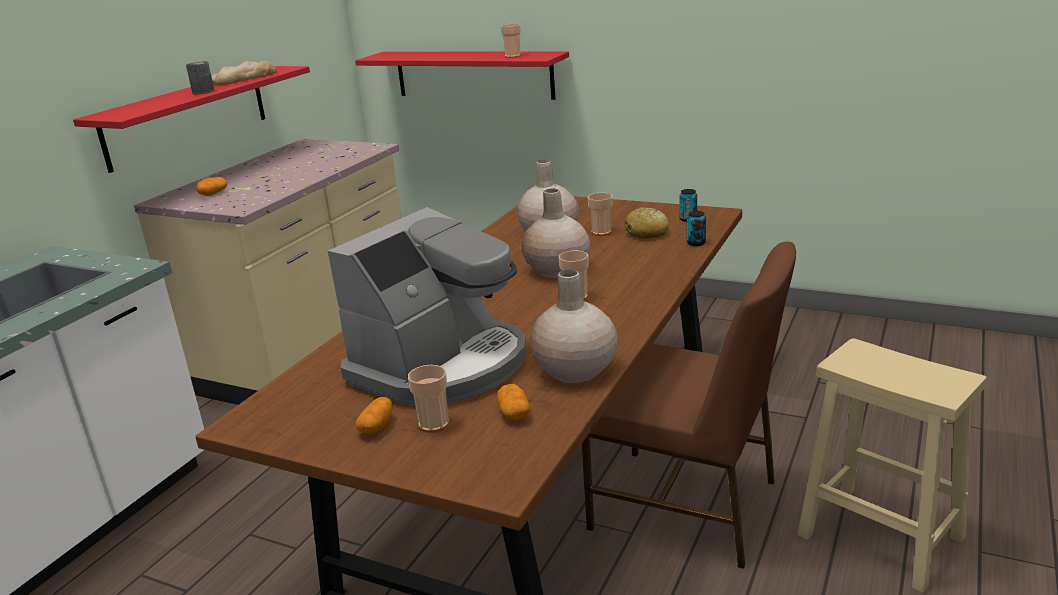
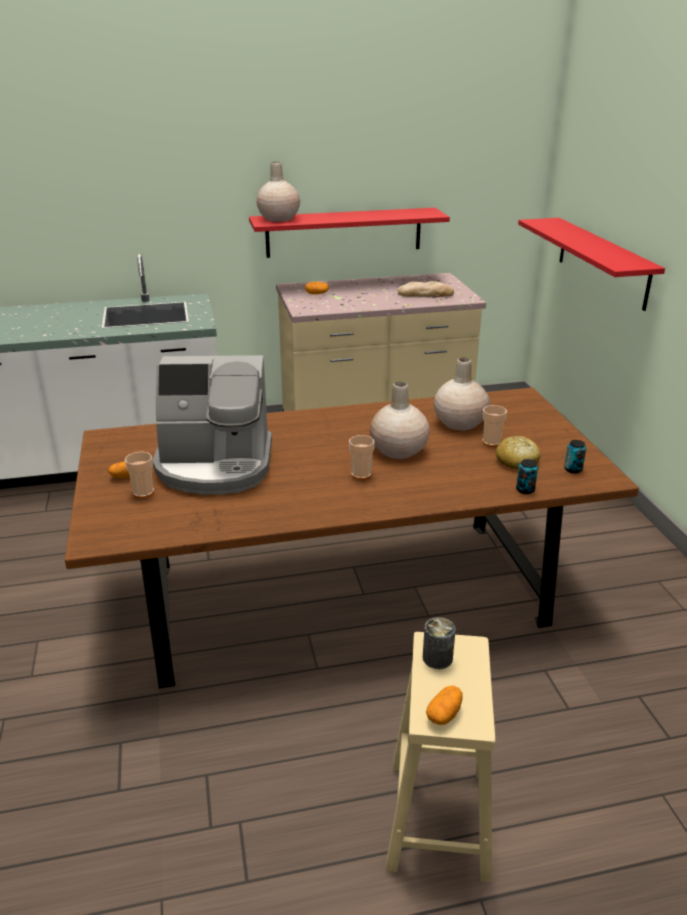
camera: 50 degrees right, 5 degrees up
(203, 92) = (342, 218): can -> can (437, 658)
(245, 78) = (391, 214): bread -> bread (425, 294)
(512, 56) = (609, 257): cup -> none
(514, 413) = (175, 514): potato -> potato (444, 714)
(574, 371) = (249, 515): beige vase -> beige vase (278, 219)
(686, 506) = (372, 684): brown chair -> none

